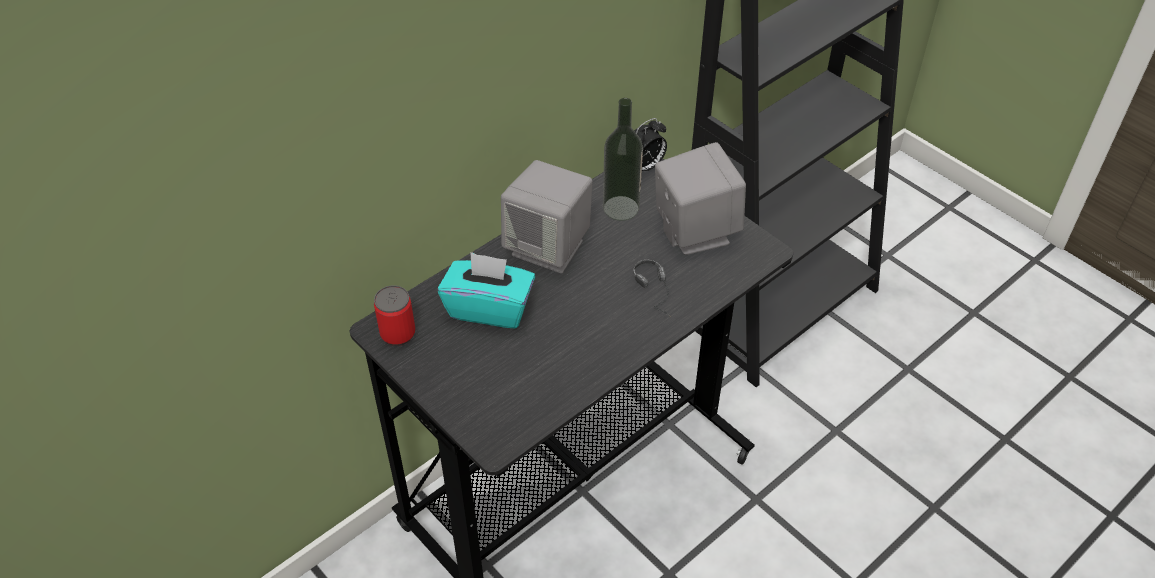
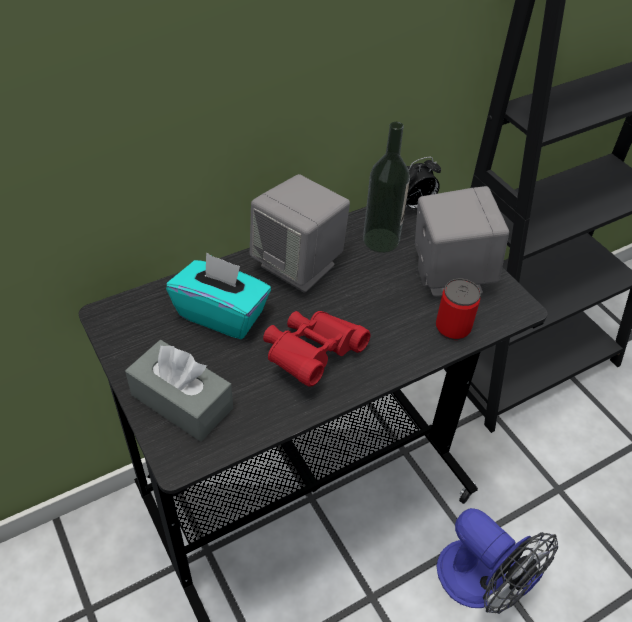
camera: 10 degrees right, 0 degrees up
(398, 333) = (124, 322): can -> can (452, 328)
(479, 394) = (182, 401): none -> grey tissue box
(586, 331) = (312, 355): none -> red binoculars
(659, 295) = (397, 333): headphones -> none
(776, 538) = (481, 584): none -> fan

